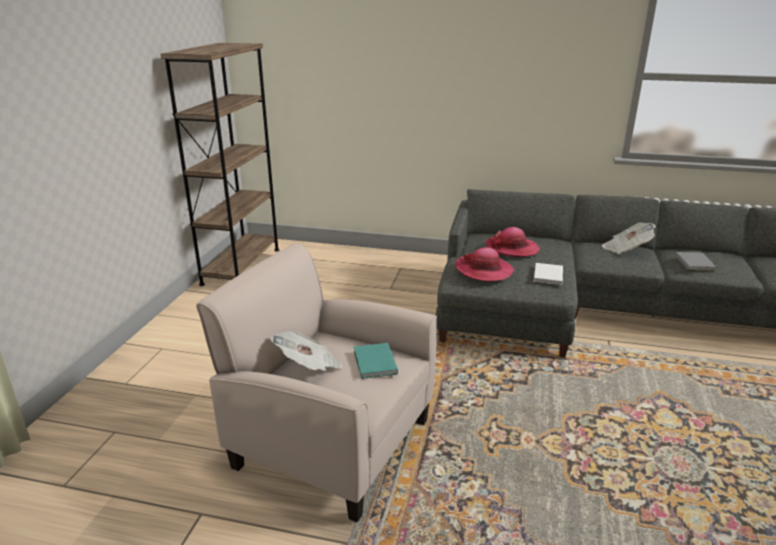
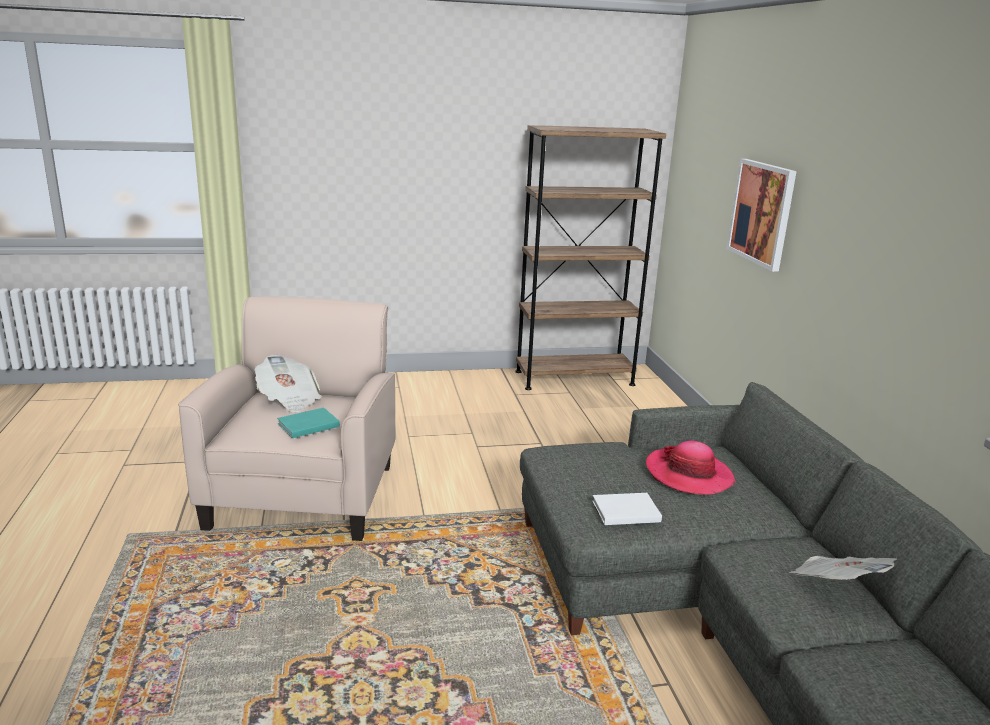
camera: 65 degrees right, 5 degrees down
(383, 88) = (762, 213): none -> picture
(483, 270) = (589, 461): hat -> none
(695, 263) = (874, 678): grey book -> none

